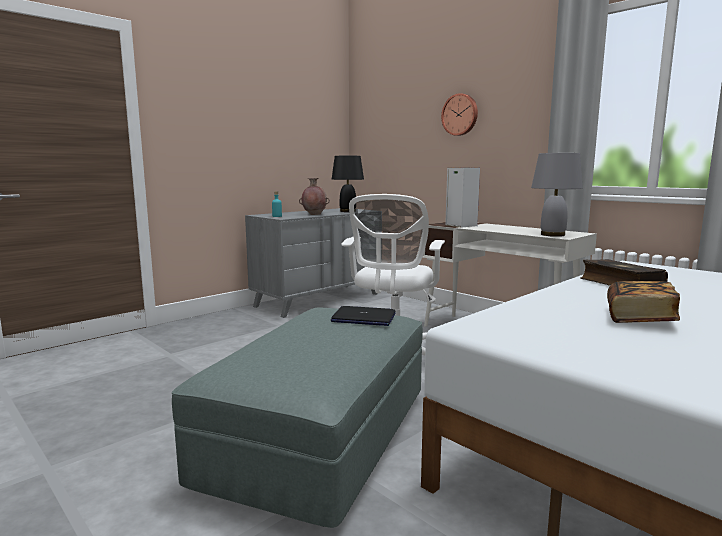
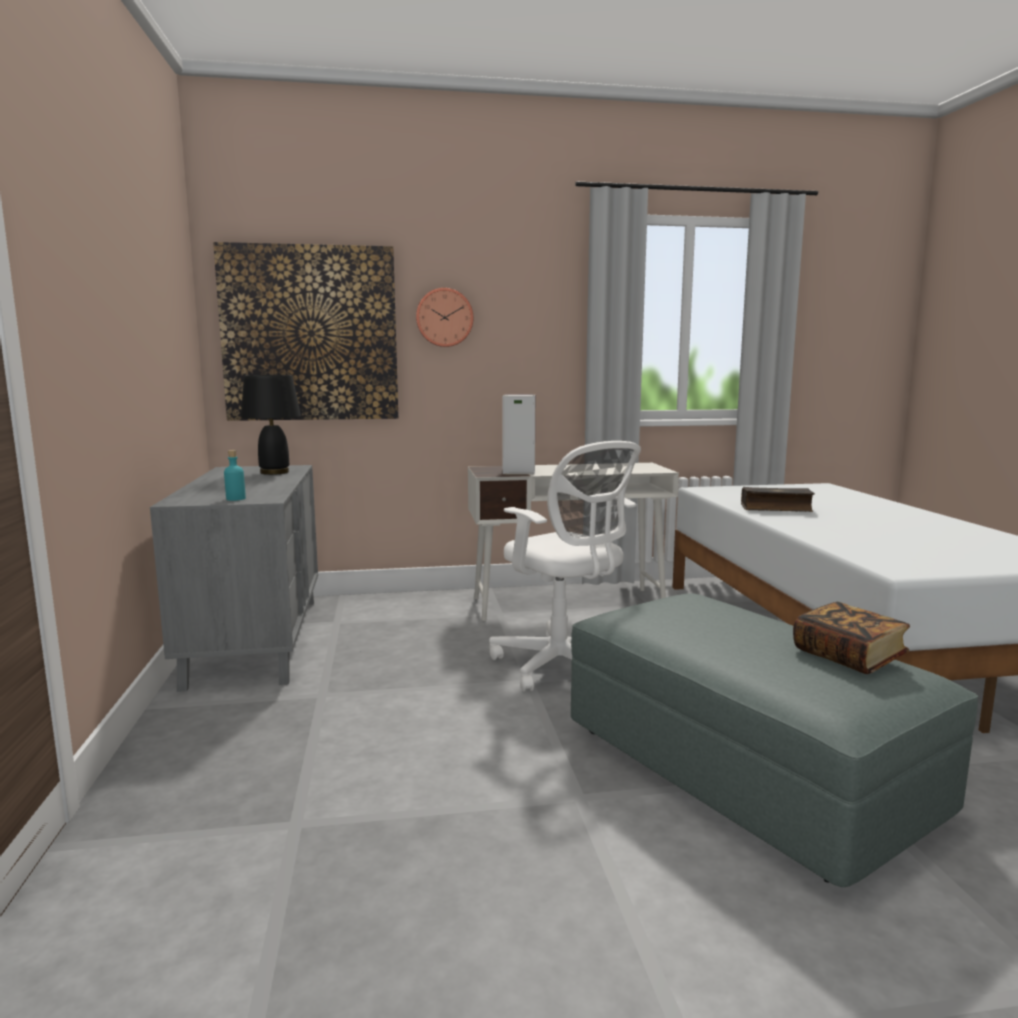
camera: 55 degrees left, 0 degrees up
(314, 214) = (270, 486): brown vase -> none
(363, 318) = (693, 606): laptop -> none
(391, 131) = (310, 334): none -> picture
(552, 235) = (644, 469): grey table lamp -> none
(639, 319) = (895, 531): book -> book (848, 657)

